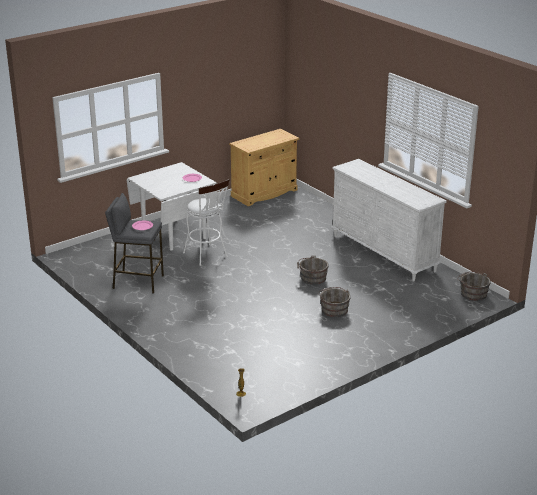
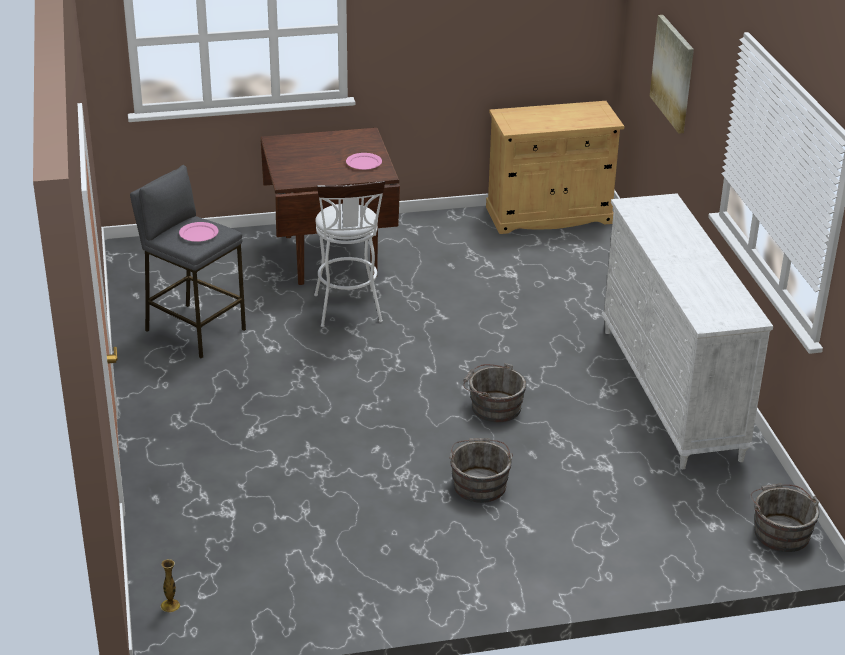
camera: 25 degrees right, 5 degrees up
(174, 234) = (329, 256): white dining table -> brown dining table
(333, 103) = (673, 73): none -> picture

